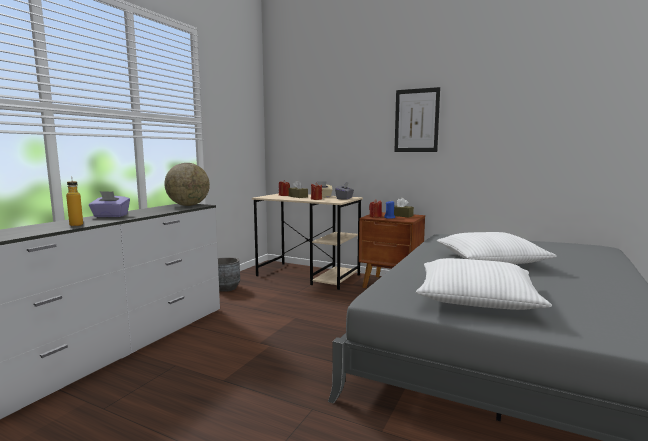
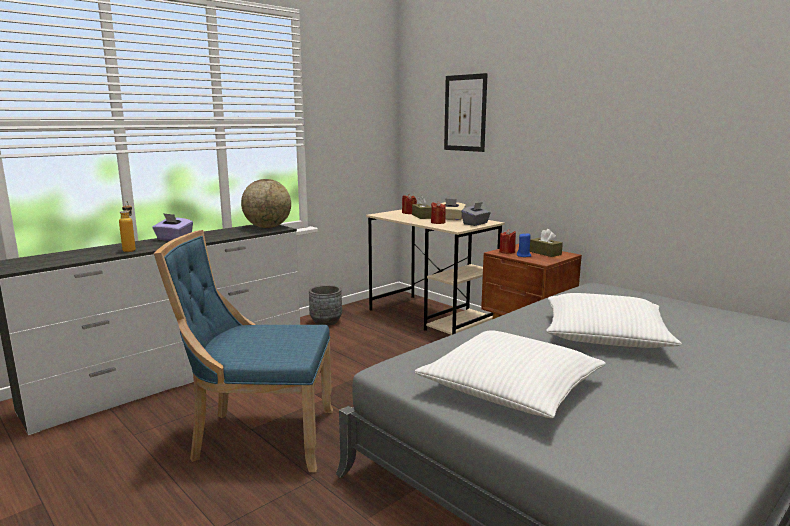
camera: 20 degrees right, 5 degrees up
(236, 385) = (259, 437): none -> blue chair
(416, 120) = (577, 121): picture -> picture (465, 113)

